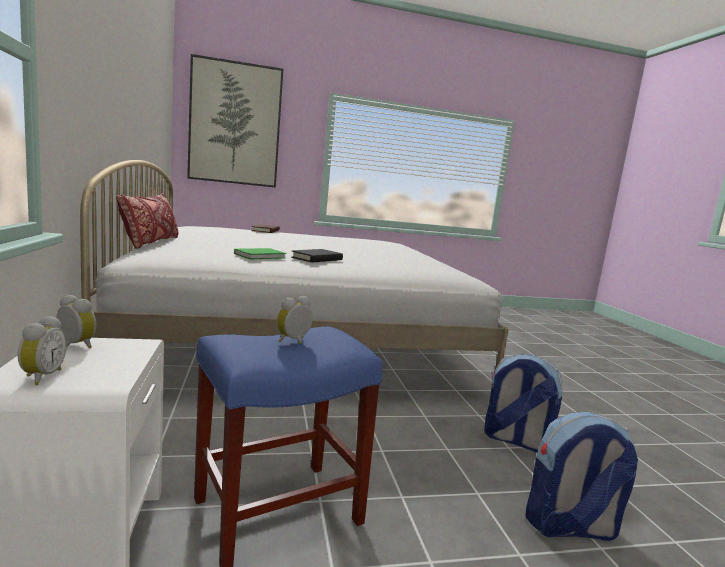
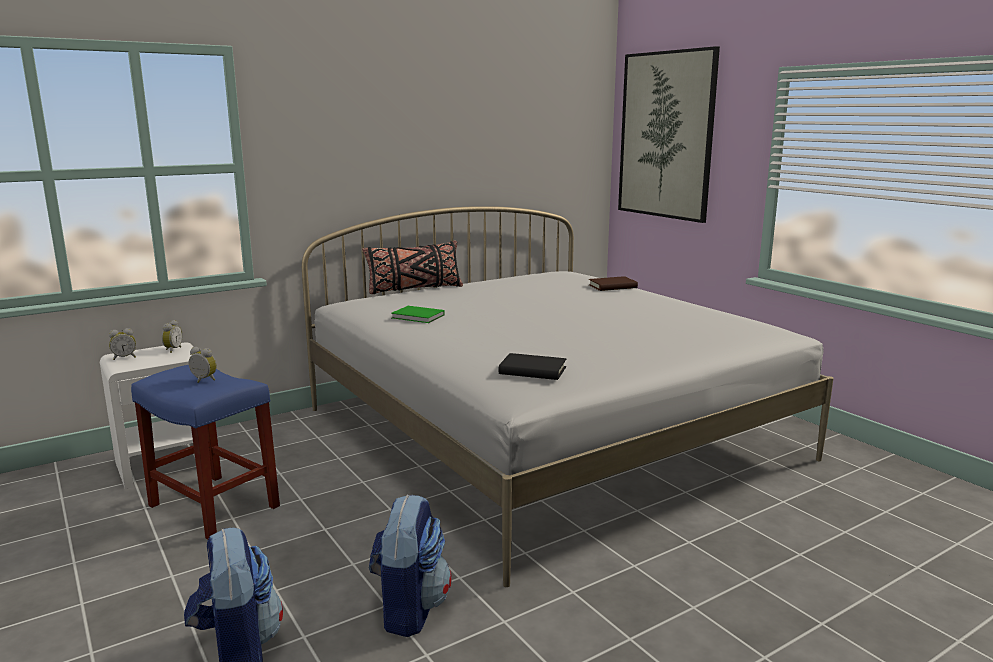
camera: 70 degrees right, 5 degrees up
(150, 242) = (414, 289): red pillow -> black pillow
(317, 259) = (453, 329): black book -> black book (532, 371)

